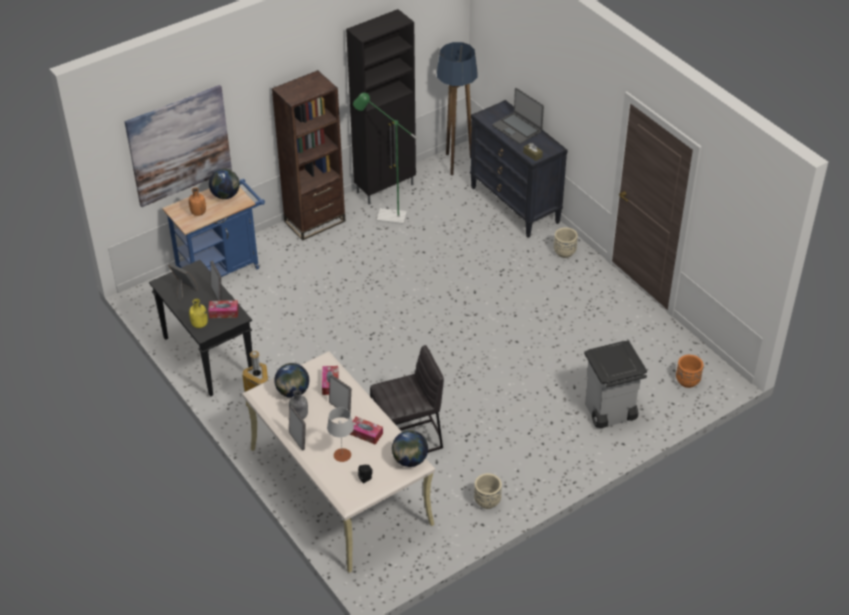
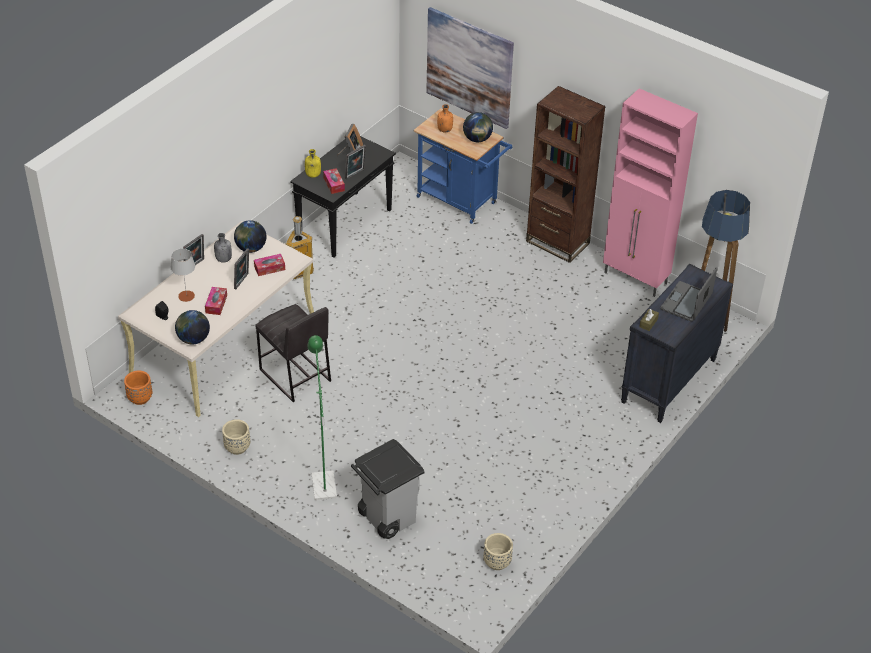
camera: 70 degrees right, 0 degrees up
(386, 188) = (636, 279): black cabinet -> pink cabinet
(386, 216) = (593, 289): green floor lamp -> green floor lamp (323, 480)
(564, 252) = (613, 436): beige planter -> beige planter (497, 562)
(687, 381) = (461, 576): orange planter -> orange planter (140, 398)

